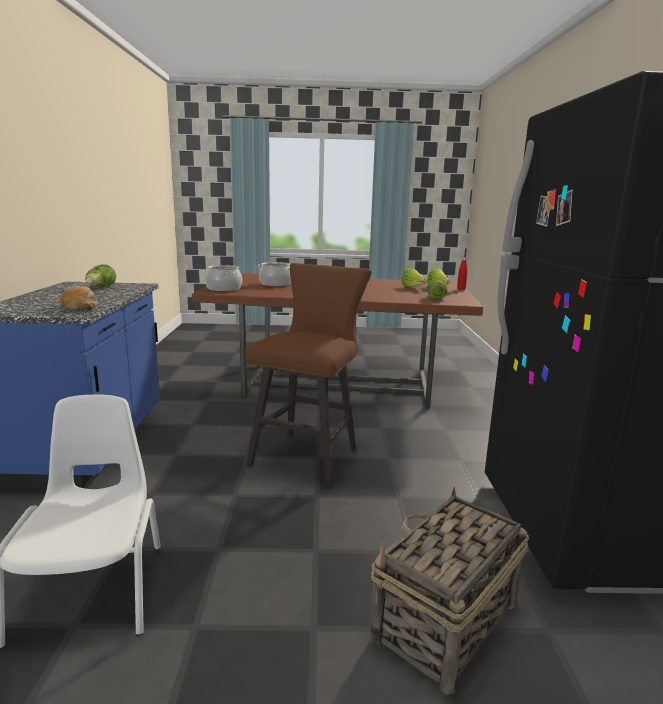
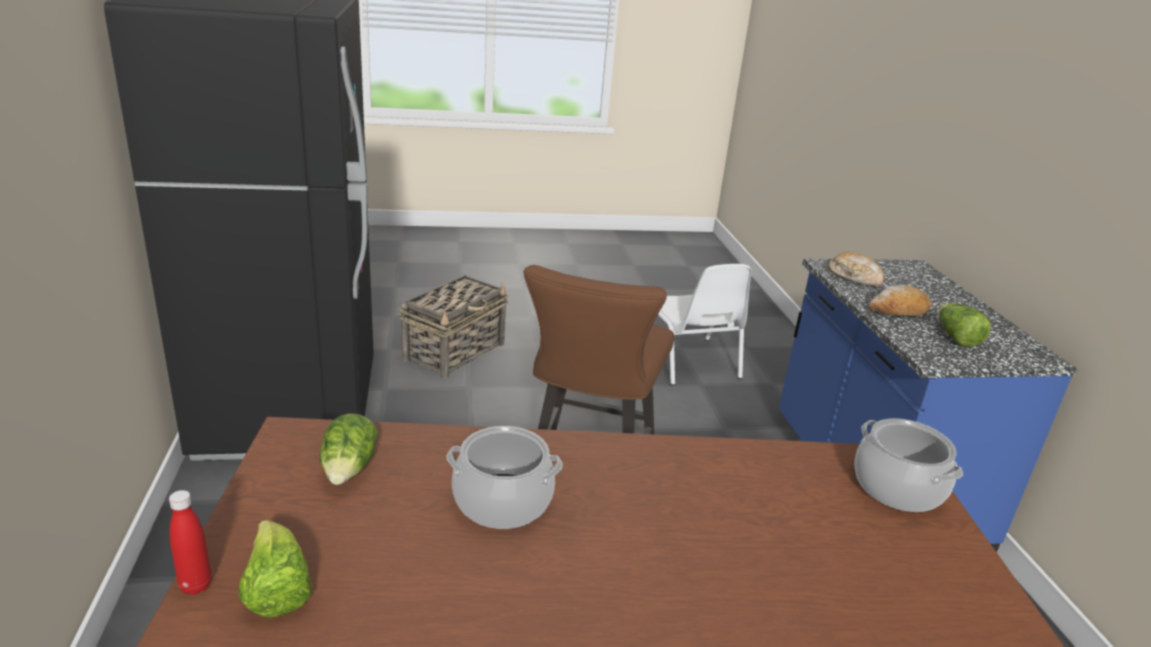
camera: 170 degrees right, 10 degrees up
(104, 295) = (897, 311): none -> bread
(276, 284) = (822, 563): cooking pot -> cooking pot (502, 502)
(413, 288) = (370, 583): lettuce -> none

